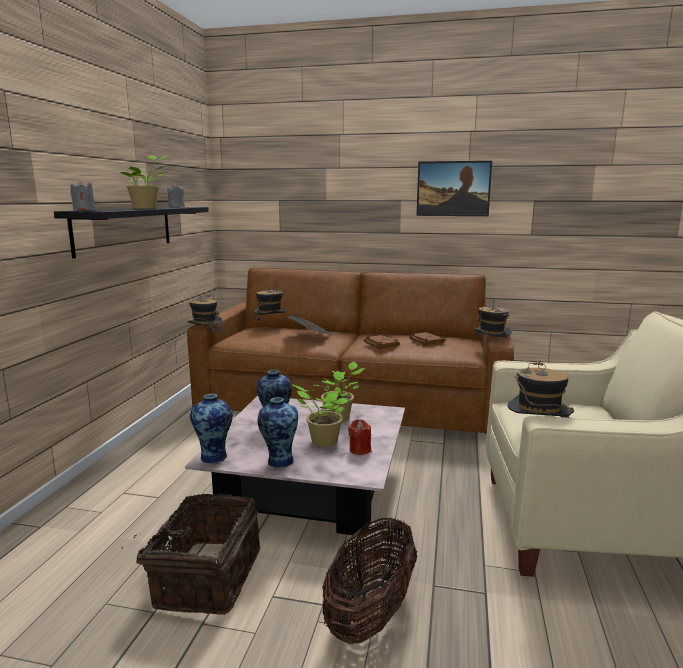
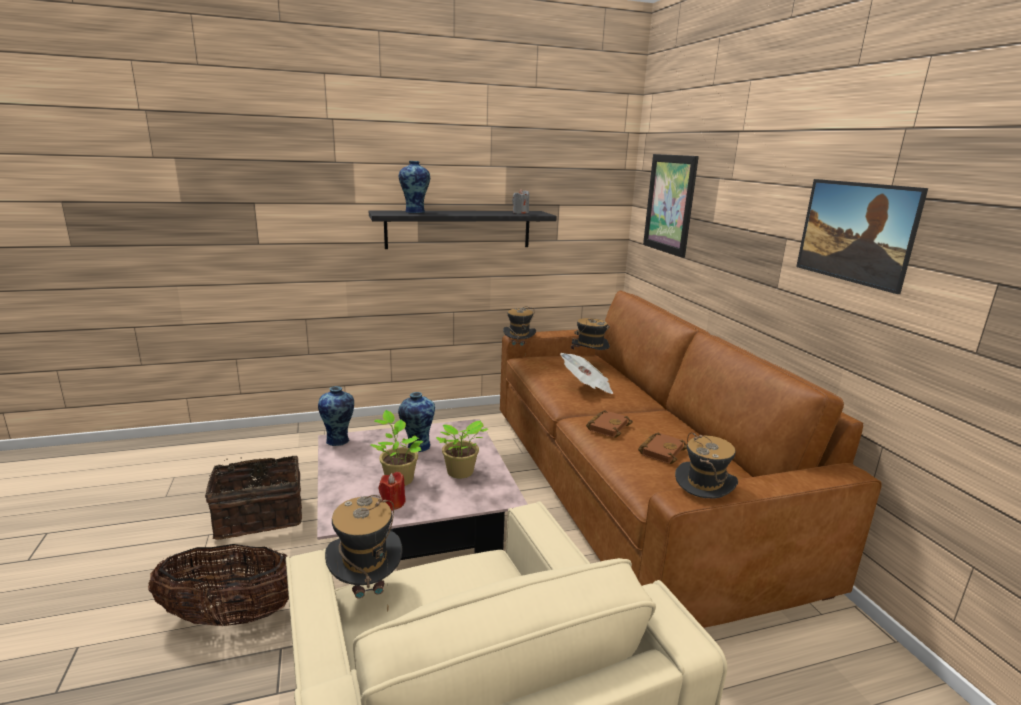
camera: 60 degrees right, 5 degrees up
(84, 210) = (385, 212): grey candle -> none
(147, 208) = (460, 213): potted plant -> none
(271, 192) = (669, 204): none -> picture
(279, 461) = (346, 469): vase -> vase (415, 212)

